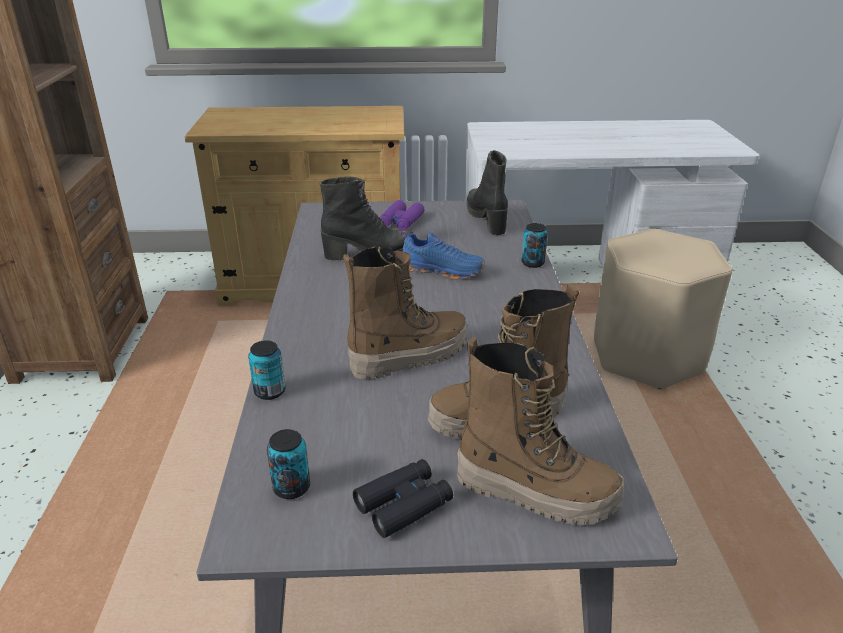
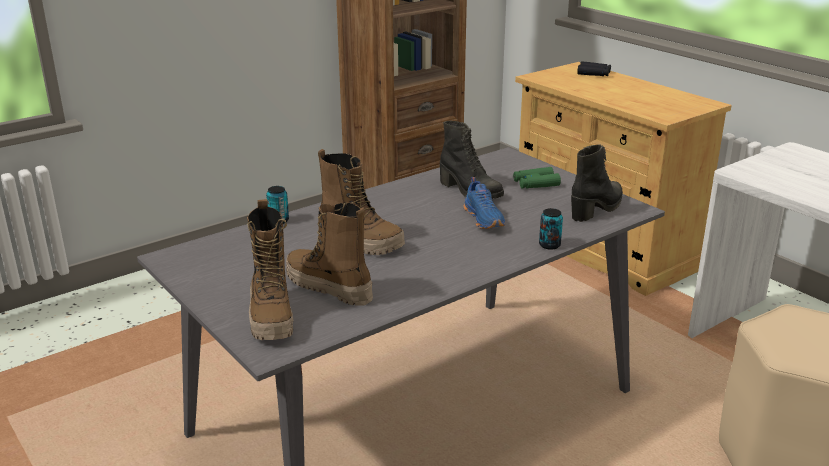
camera: 55 degrees right, 5 degrees down
(291, 487) = (209, 254): can -> none
(401, 221) = (536, 183): purple binoculars -> green binoculars
(404, 504) = (224, 285): black binoculars -> black binoculars (594, 73)

